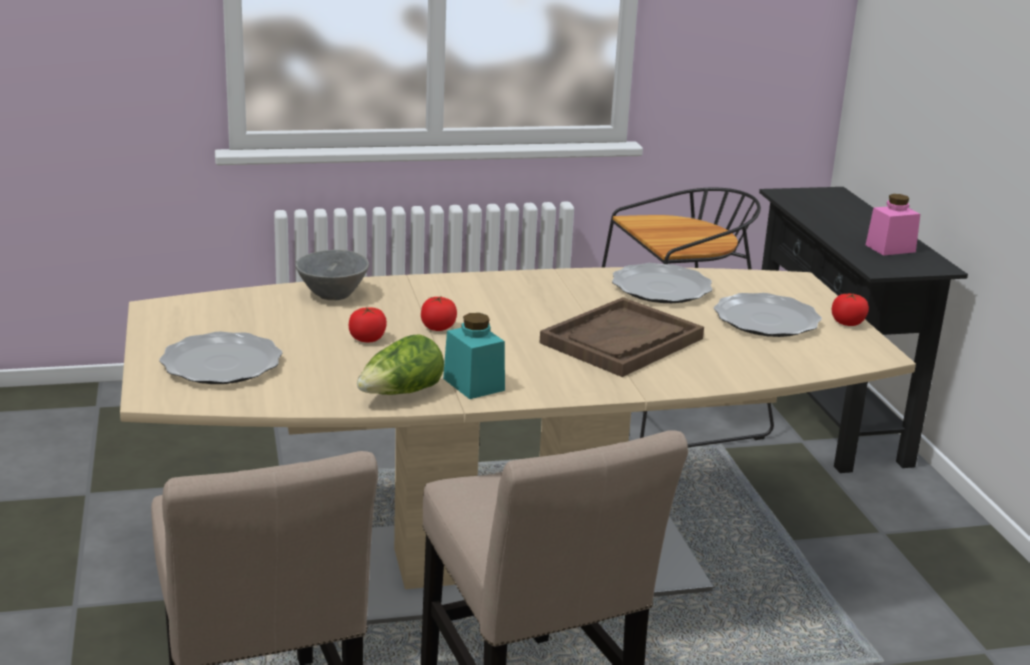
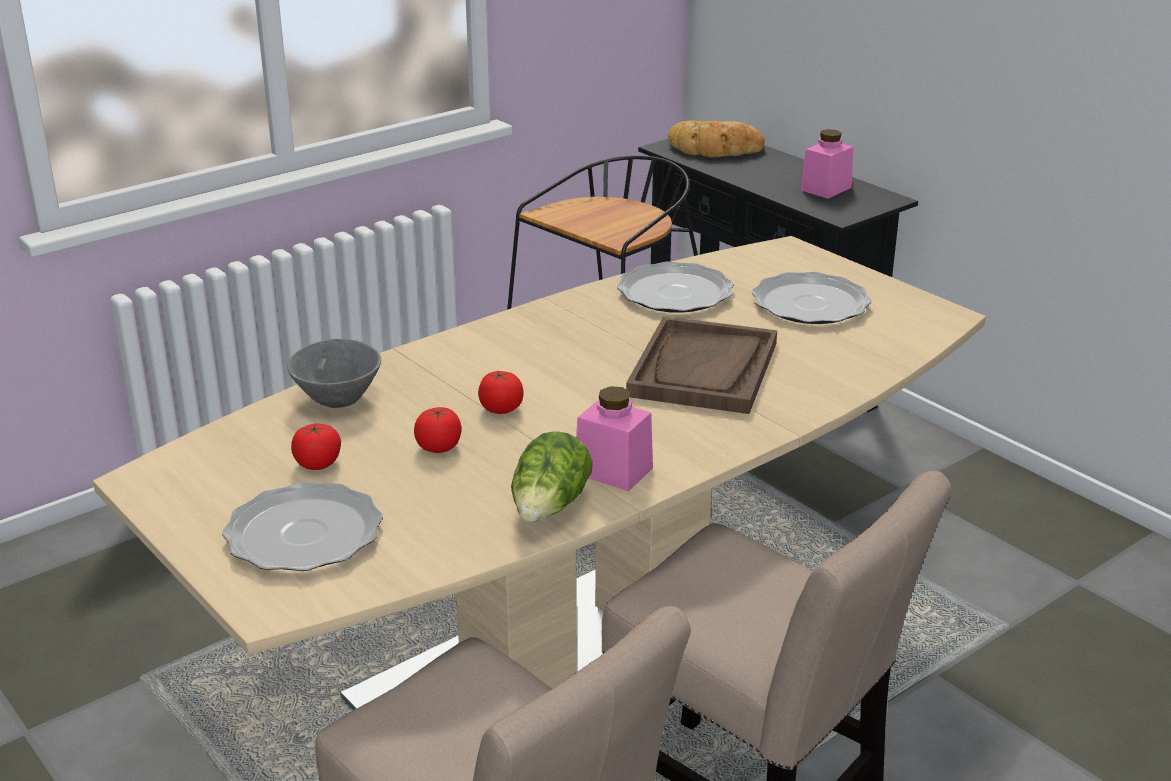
camera: 25 degrees left, 5 degrees up
(473, 384) = (613, 471): turquoise jar -> pink jar
(824, 202) = (714, 149): none -> bread
(847, 323) = (884, 286): tomato -> tomato (317, 464)

